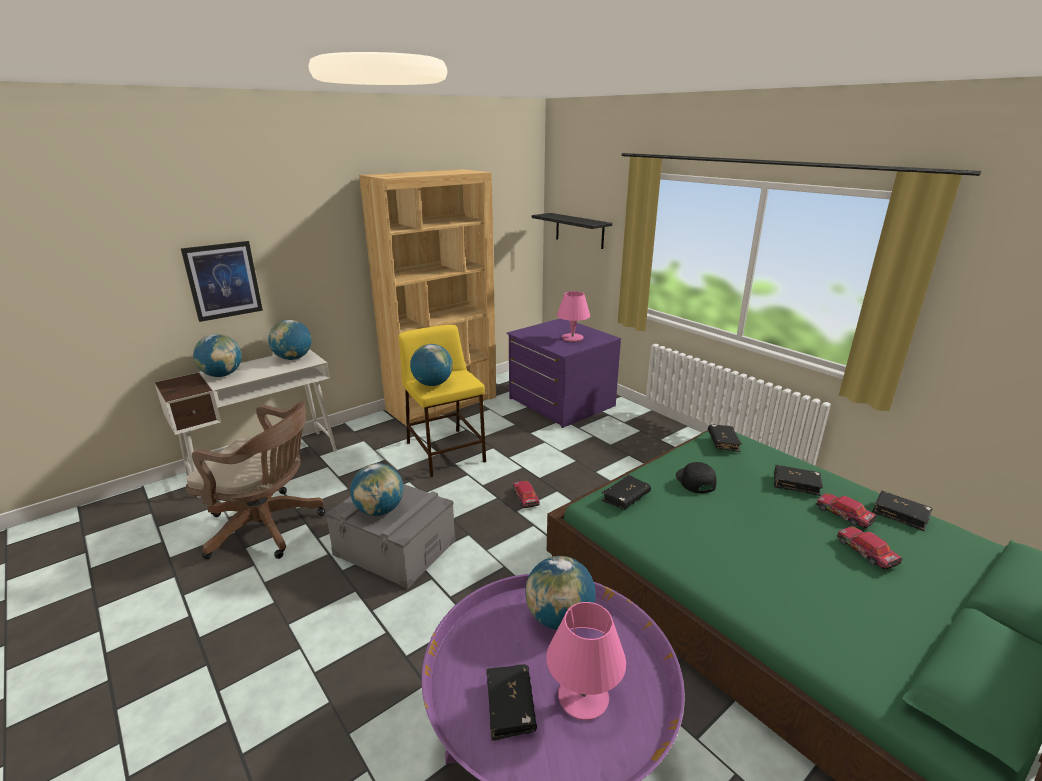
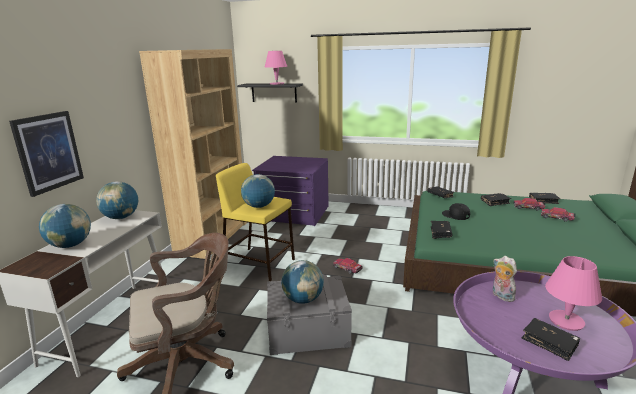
camera: 35 degrees left, 5 degrees down
(559, 618) = (501, 296): globe -> plush toy
(572, 338) = (300, 164): pink table lamp -> pink table lamp (277, 84)

